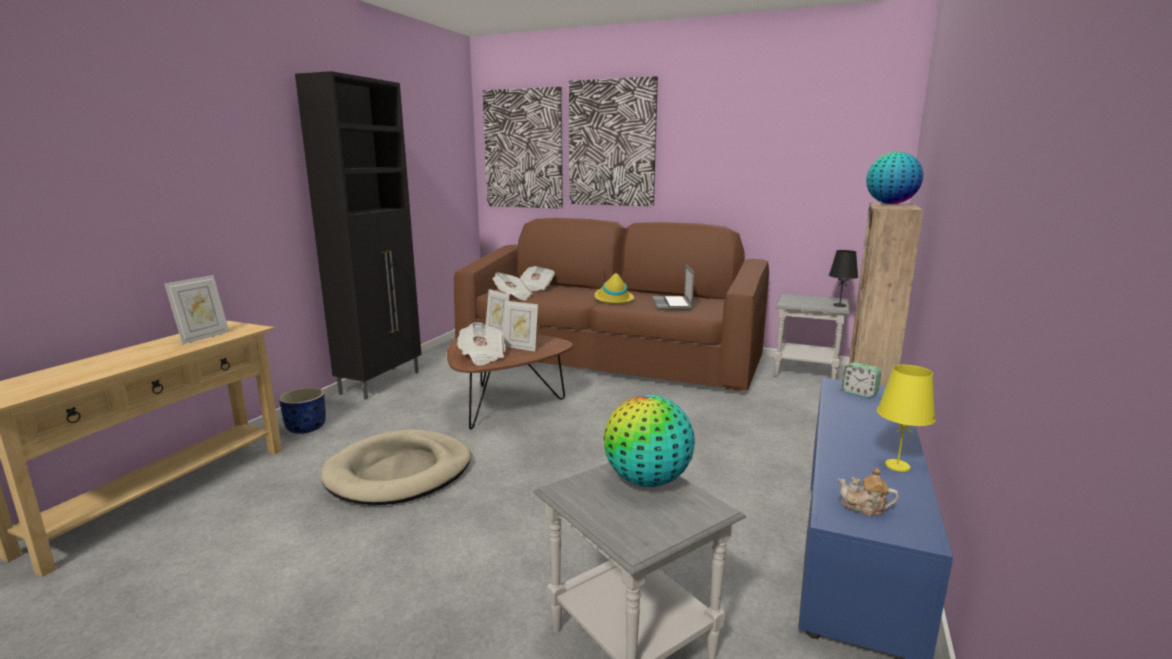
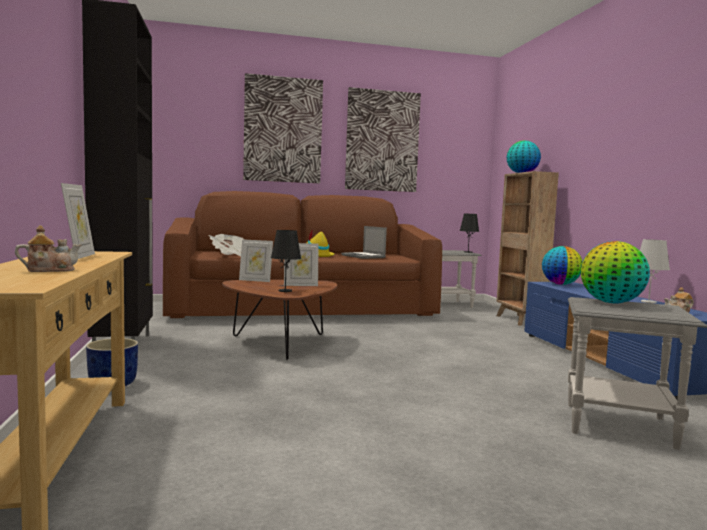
camera: 35 degrees left, 10 degrees down
(101, 368) = (49, 270): none -> teapot
(399, 472) = (286, 392): beige dog bed -> none
(482, 357) = (285, 291): newspaper -> black table lamp
(523, 149) = (194, 128): picture -> picture (382, 141)
(859, 393) = (560, 284): alarm clock -> globe
(897, 466) = (648, 302): yellow table lamp -> white table lamp

